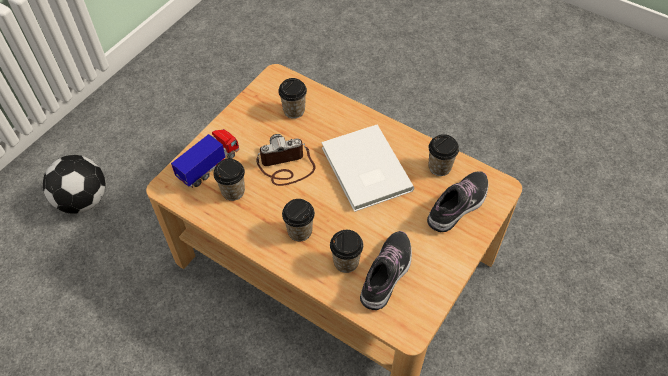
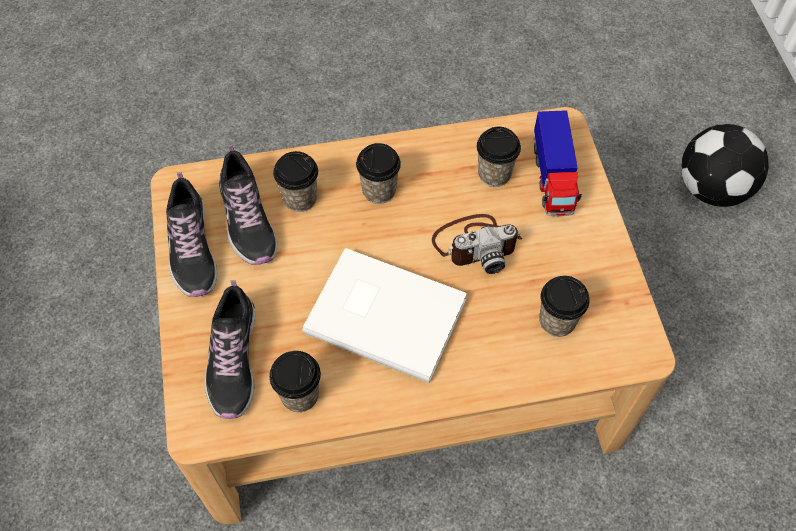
camera: 135 degrees right, 5 degrees up
(286, 167) = (476, 244): camera -> camera turned 45 degrees clockwise
(432, 281) = (192, 248): none -> shoe

